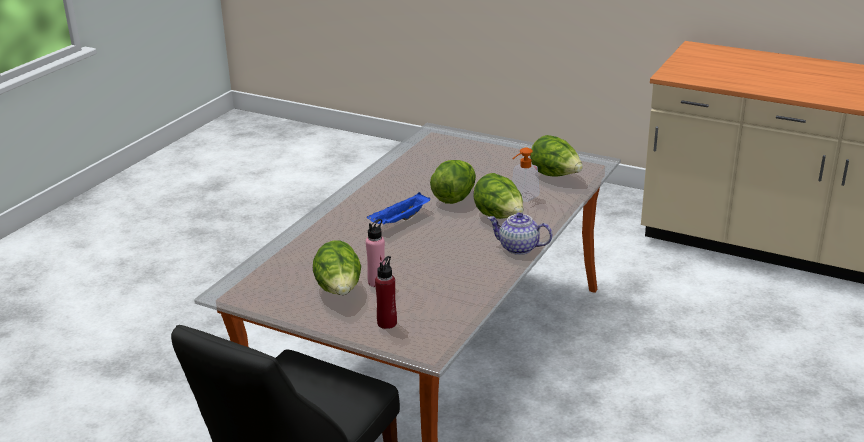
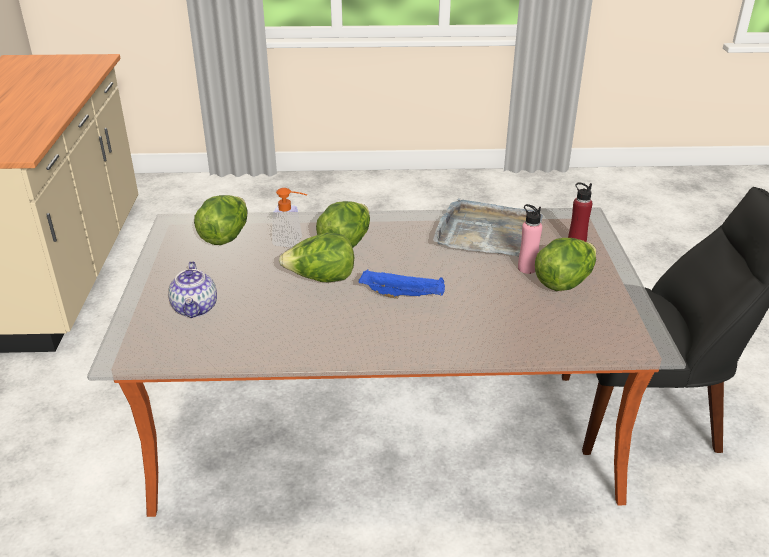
camera: 120 degrees left, 5 degrees up
(452, 284) = (487, 233): none -> grey tray
(518, 248) = (396, 220): teapot -> teapot (196, 308)

